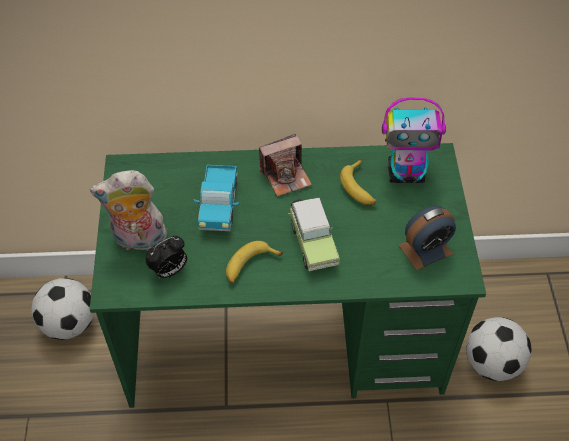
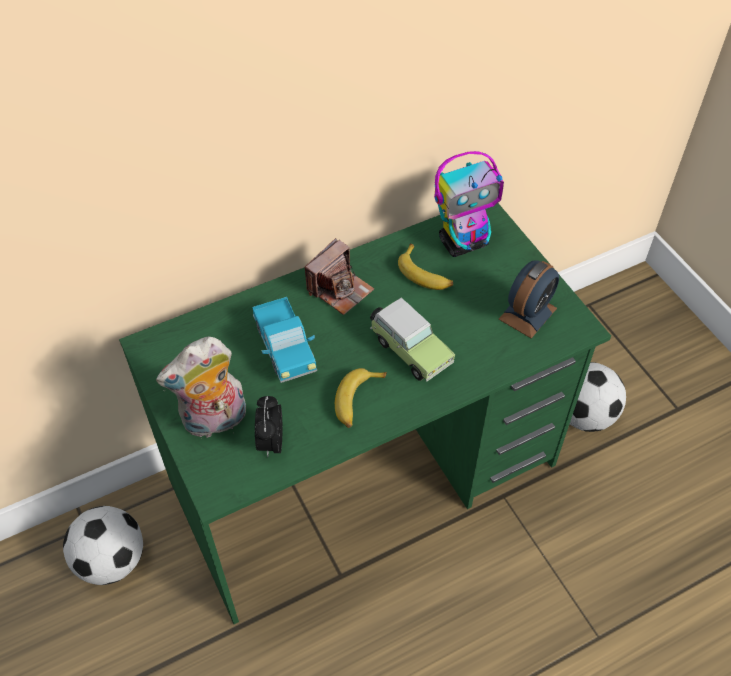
camera: 25 degrees left, 0 degrees up
(169, 271) = (271, 442): alarm clock -> alarm clock turned 150 degrees clockwise

